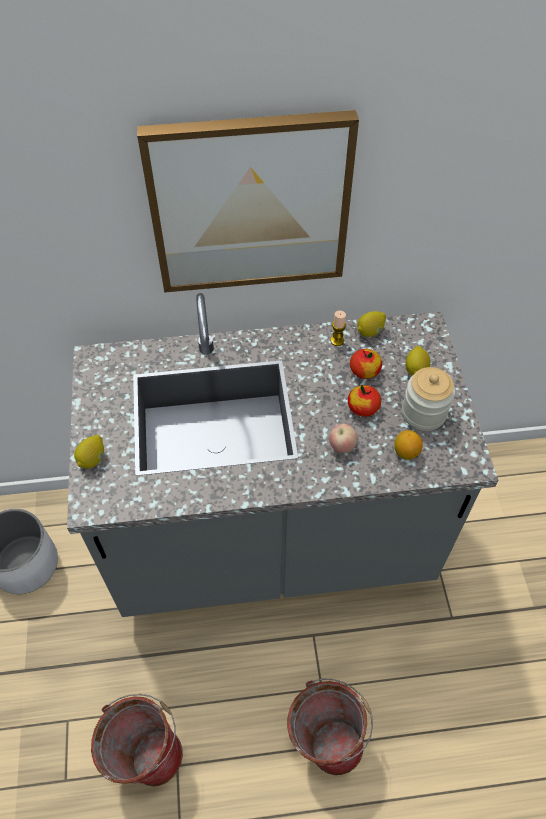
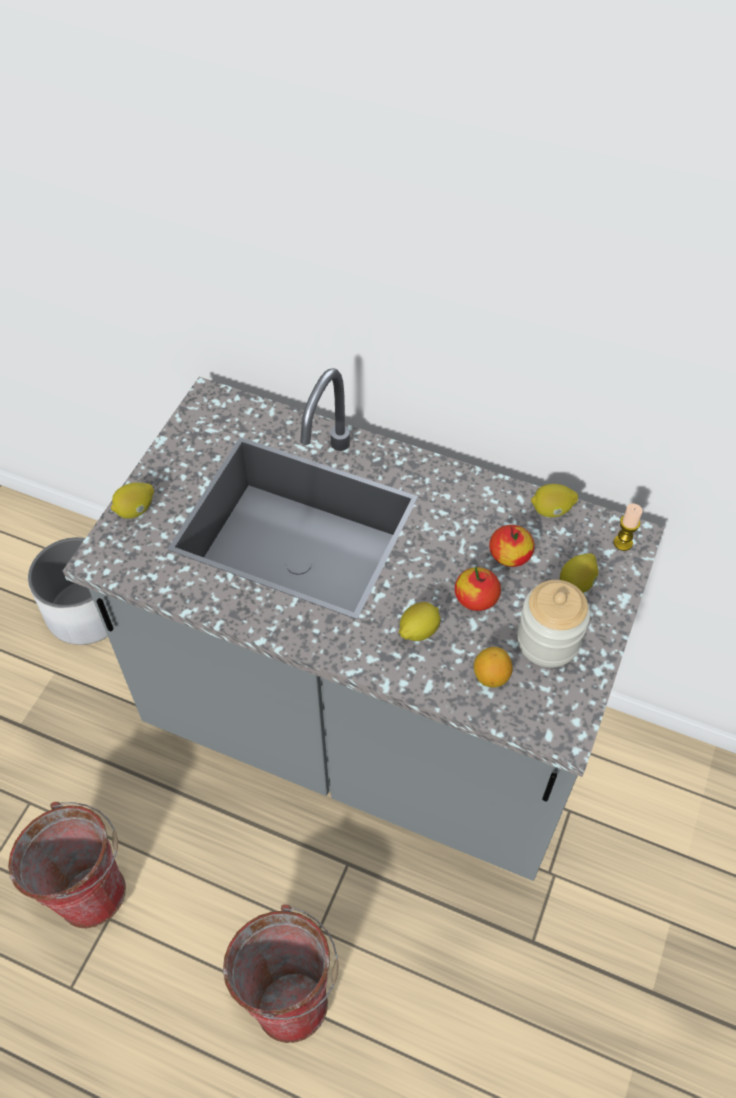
camera: 30 degrees right, 0 degrees up
(250, 205) = (426, 283): picture -> none
(337, 340) = (501, 503): candle -> candle (623, 543)
(342, 446) = (418, 631): apple -> lemon

